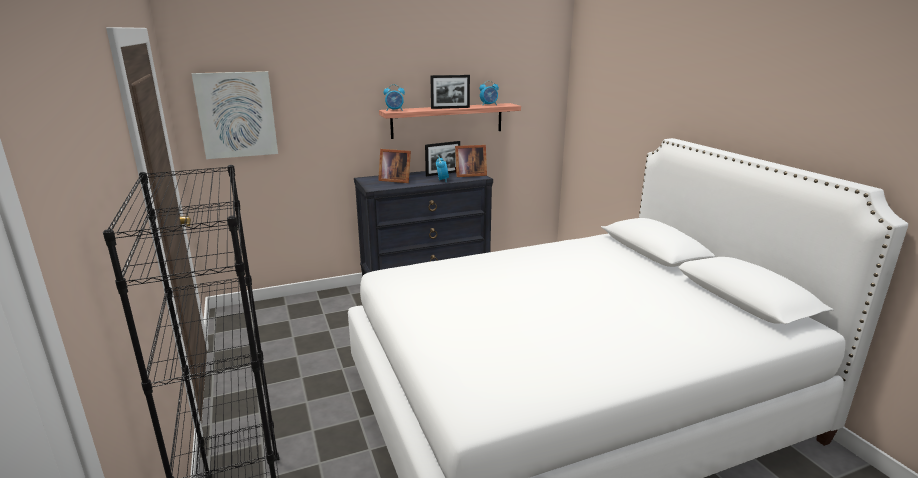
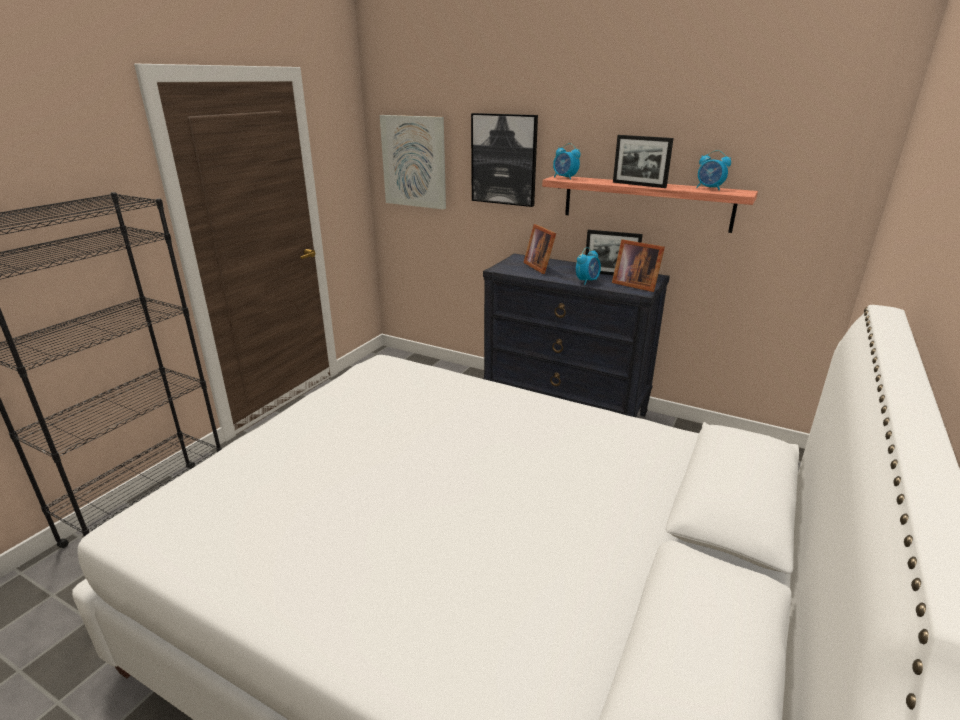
camera: 50 degrees right, 5 degrees up
(333, 102) = (504, 159): none -> picture

